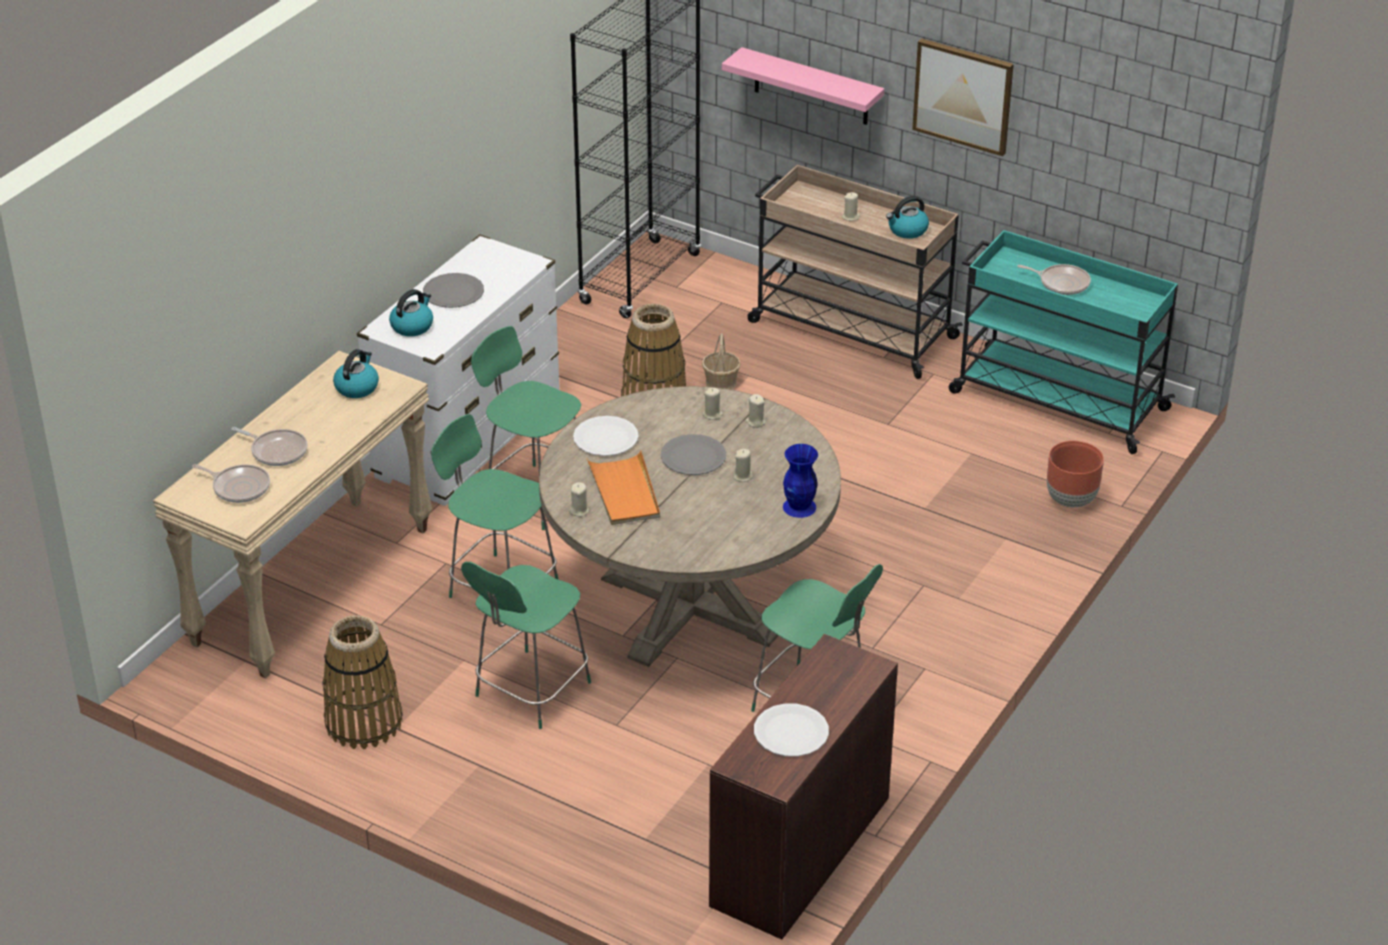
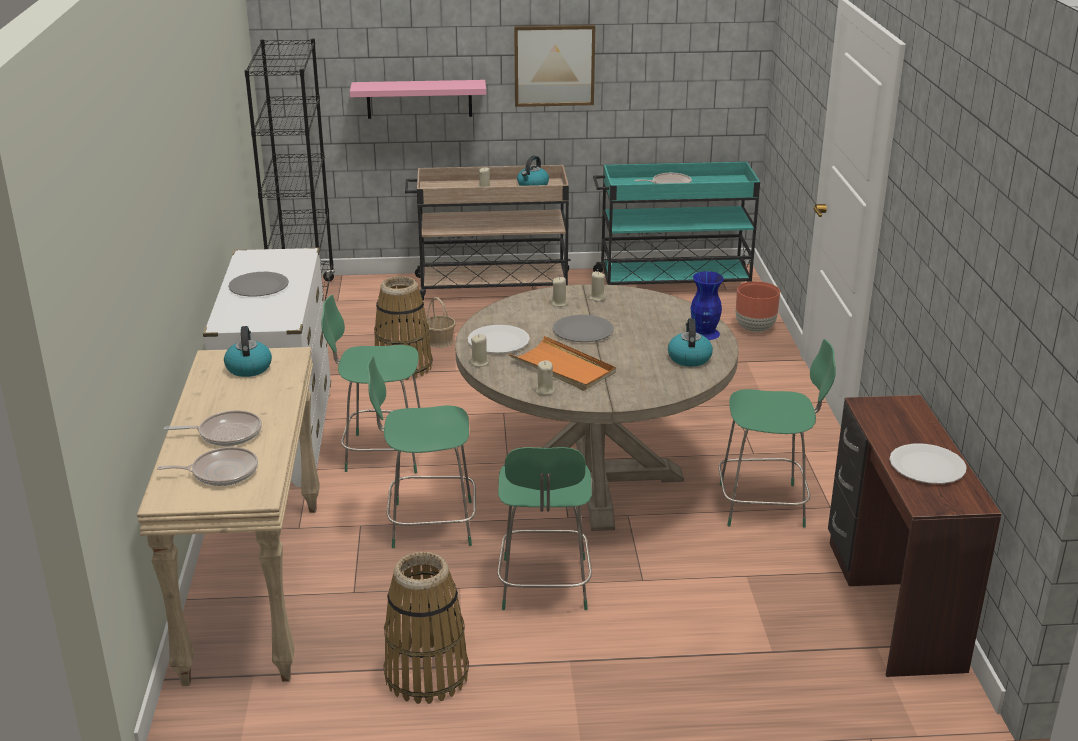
camera: 35 degrees left, 10 degrees down
(412, 326) = (249, 315): kettle -> kettle (689, 358)
(743, 476) = (636, 330): beige candle -> beige candle (479, 363)

